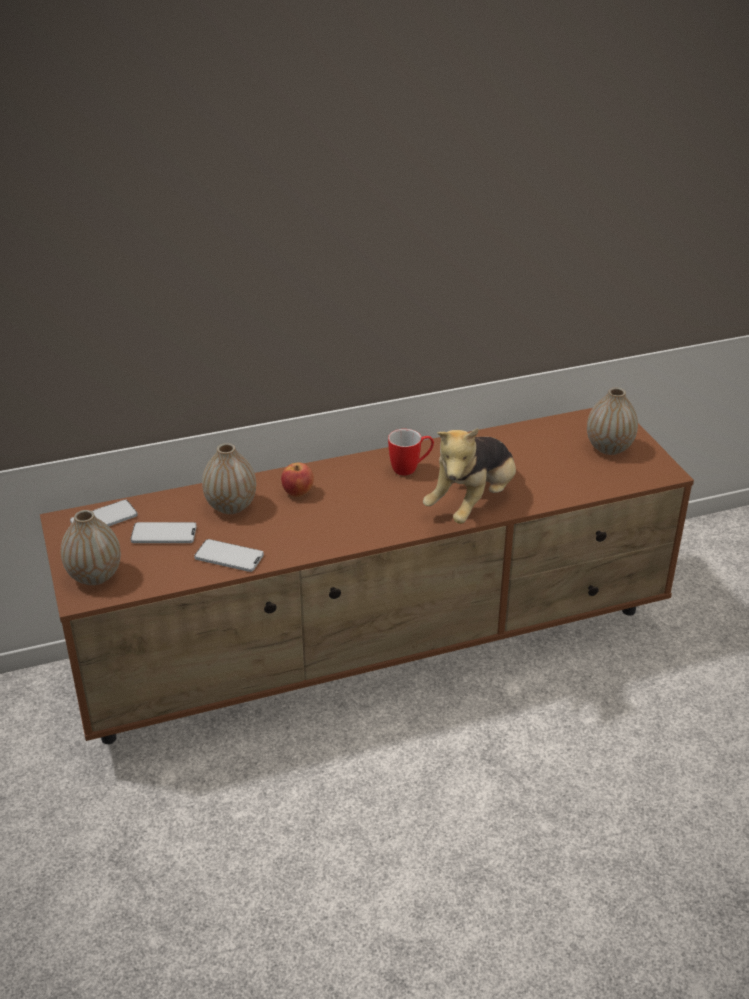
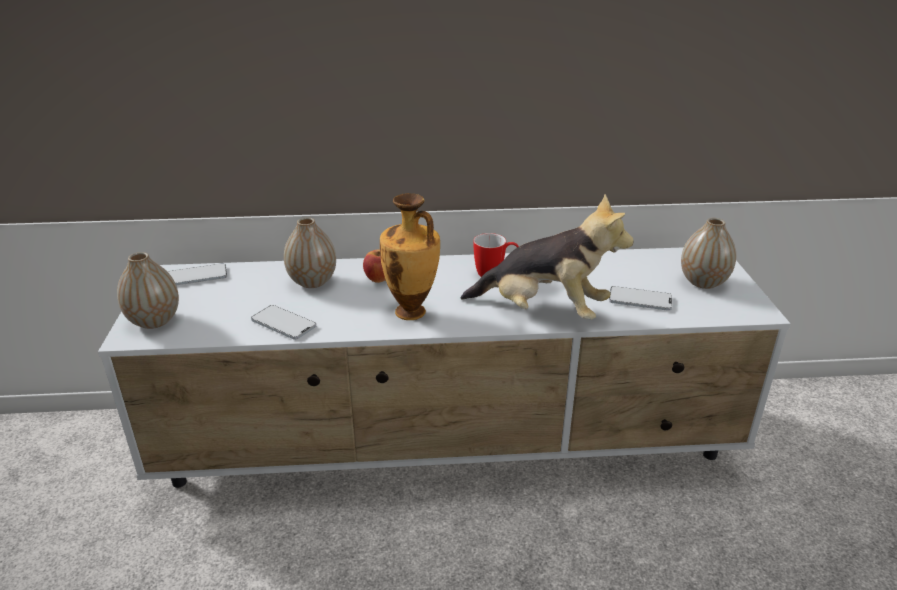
camera: 15 degrees right, 5 degrees down
(164, 534) = (238, 296): phone -> phone (640, 300)
(349, 525) = (411, 313): none -> vase
(377, 649) = (451, 447): brown tv stand -> white tv stand
(473, 503) = (543, 311): plush toy -> plush toy turned 120 degrees counterclockwise

